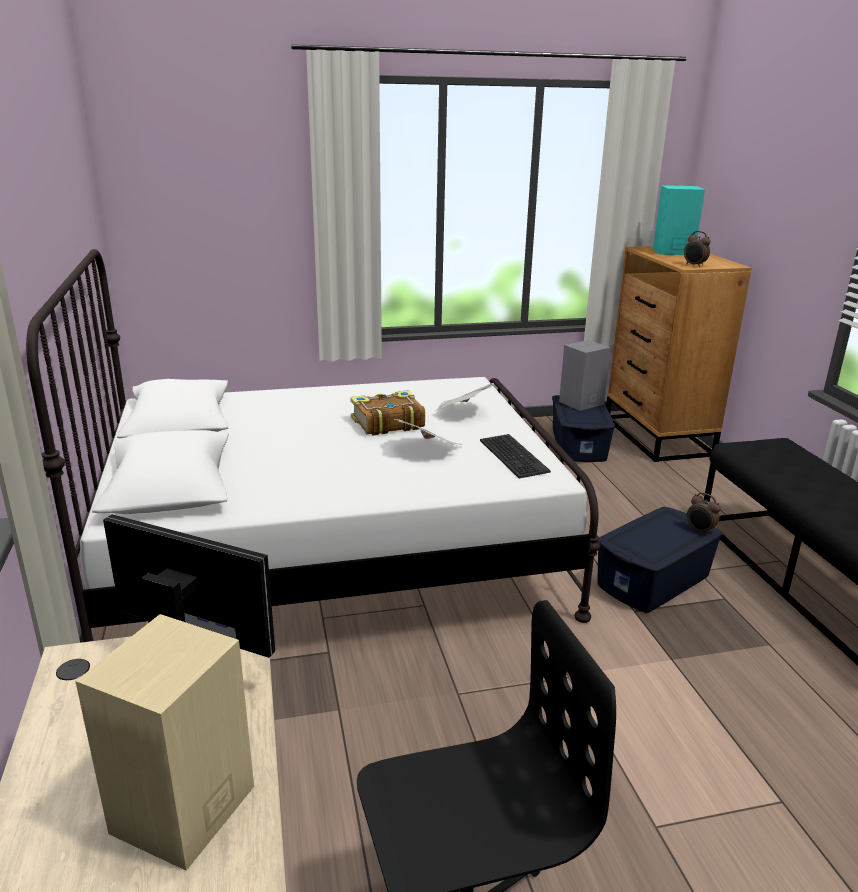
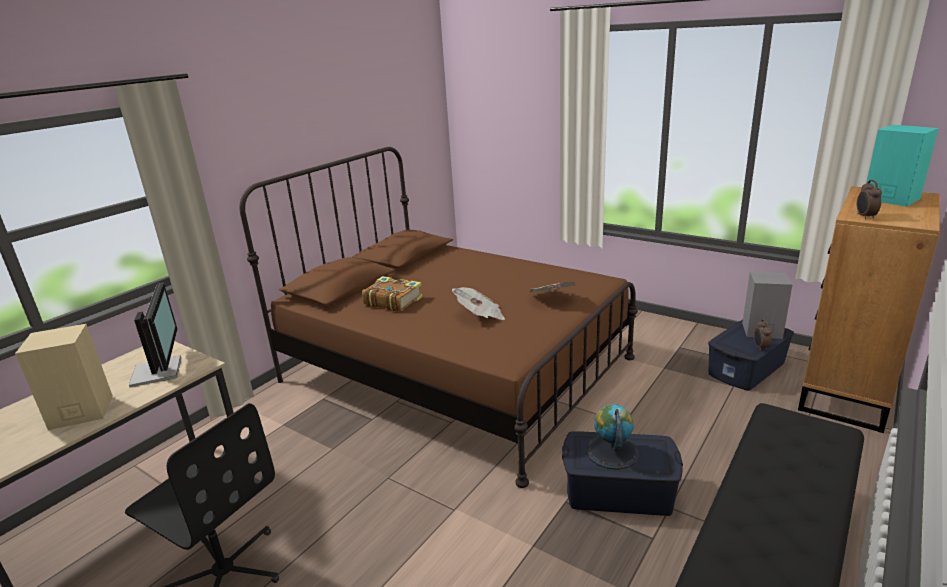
camera: 50 degrees right, 0 degrees up
(333, 553) = (455, 370): white bed -> brown bed
(386, 423) = (492, 291): book -> book (392, 301)
(512, 456) = (517, 339): keyboard -> none
(652, 537) = (612, 451): none -> globe
(700, 531) = (660, 468): alarm clock -> alarm clock (760, 347)

